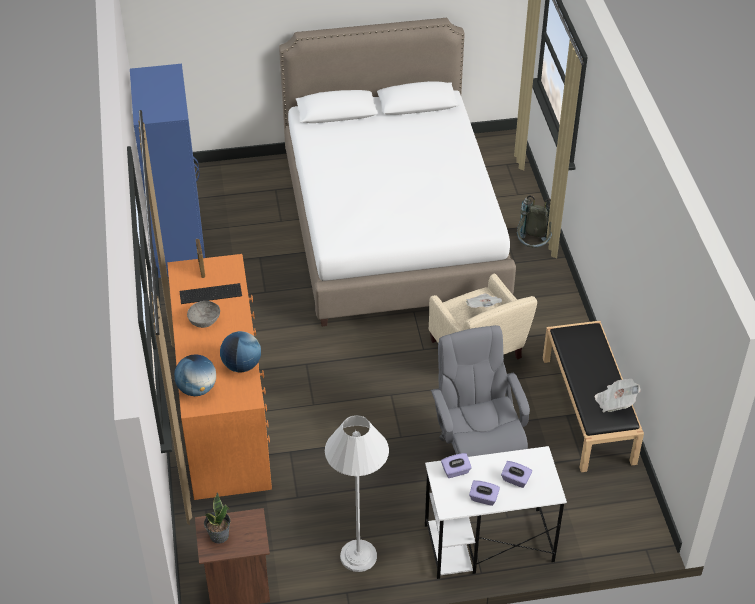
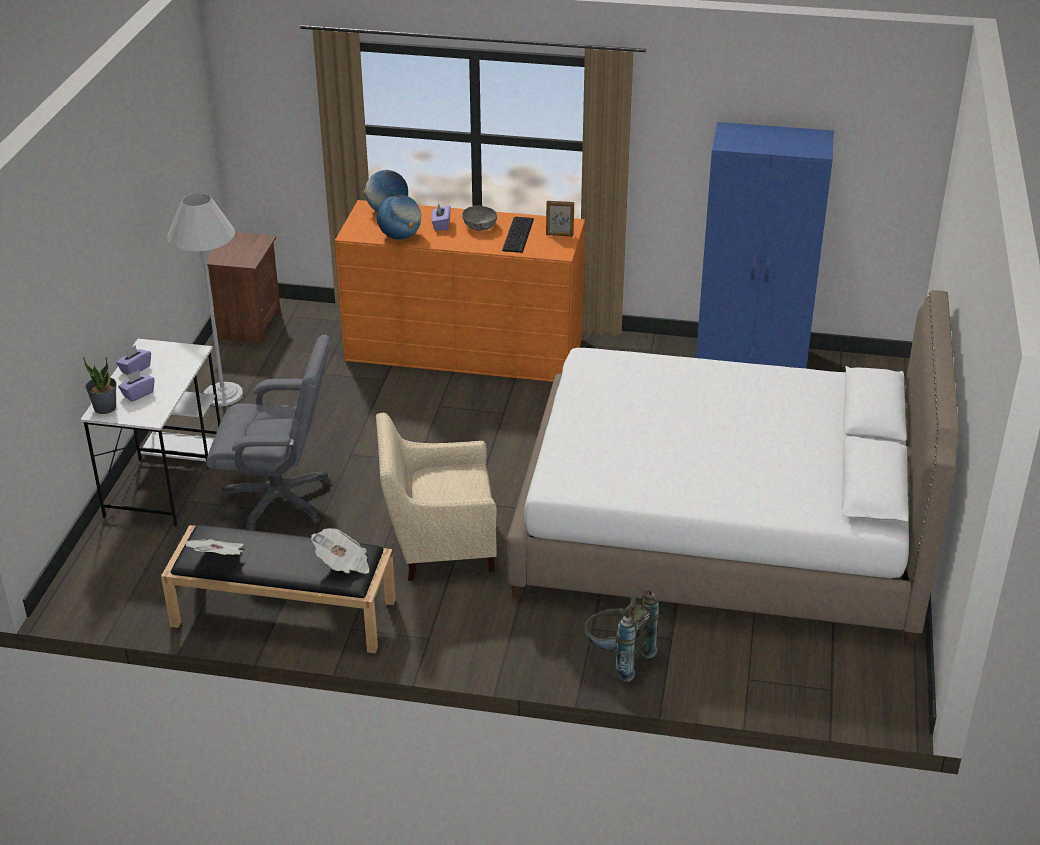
camera: 110 degrees right, 10 degrees down
(219, 536) = (244, 243): potted plant -> potted plant (105, 407)
(456, 471) = (183, 361): purple tissue box -> purple tissue box (441, 225)
(483, 307) = (450, 492): newspaper -> newspaper (343, 564)

